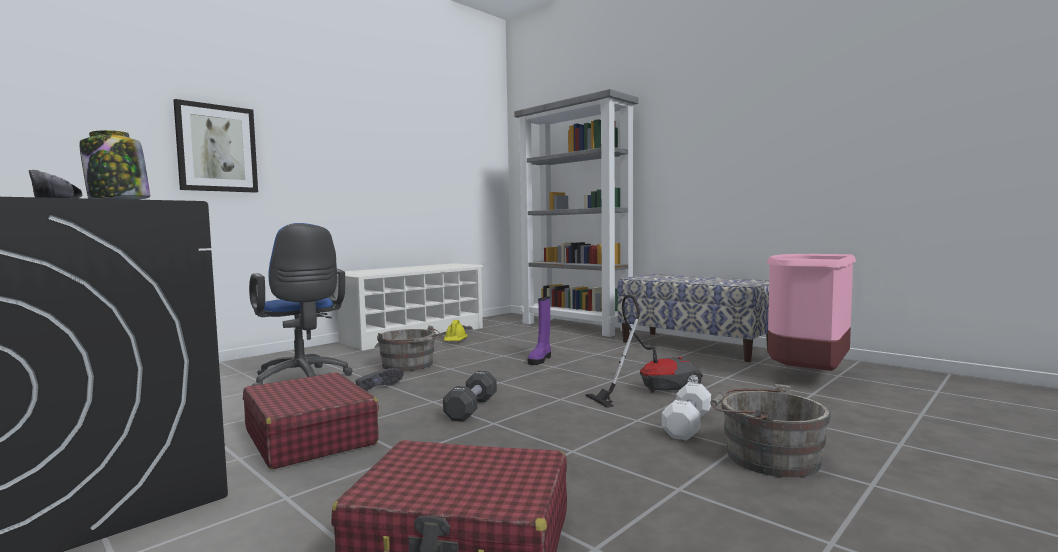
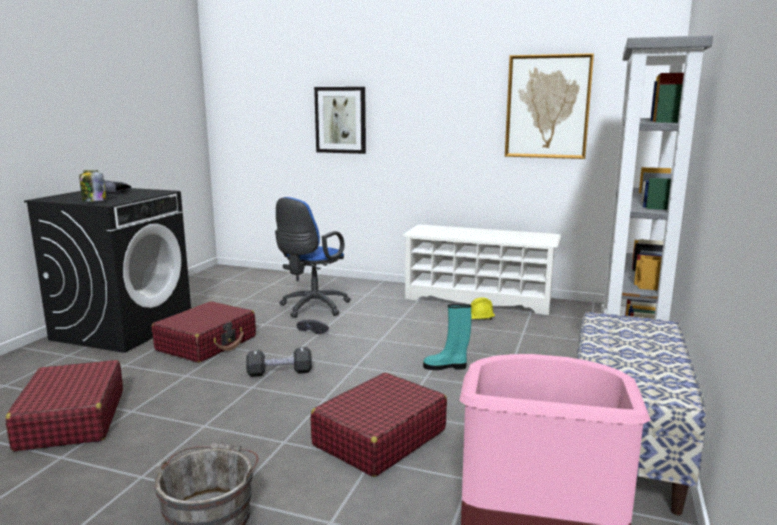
camera: 65 degrees right, 10 degrees up
(409, 365) = (376, 325): grey bucket -> none
(433, 153) = (547, 107): none -> picture
(540, 359) = (446, 366): purple boot -> turquoise boot
(651, 390) = (379, 438): vacuum cleaner -> red suitcase
(687, 425) = (279, 468): white dumbbell -> none

